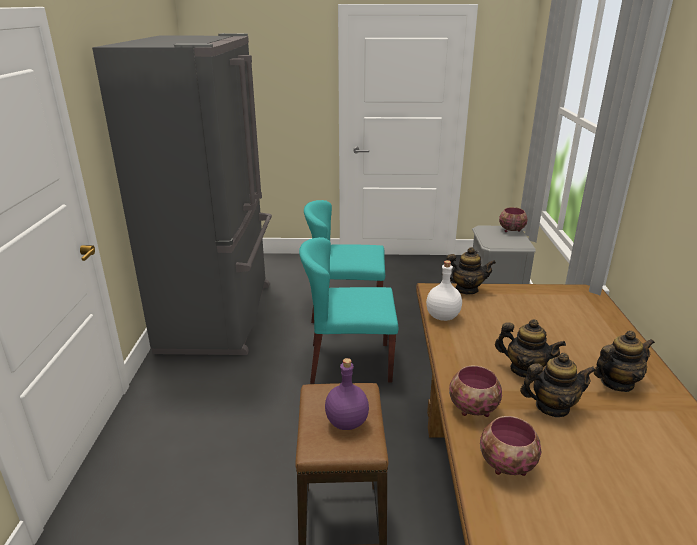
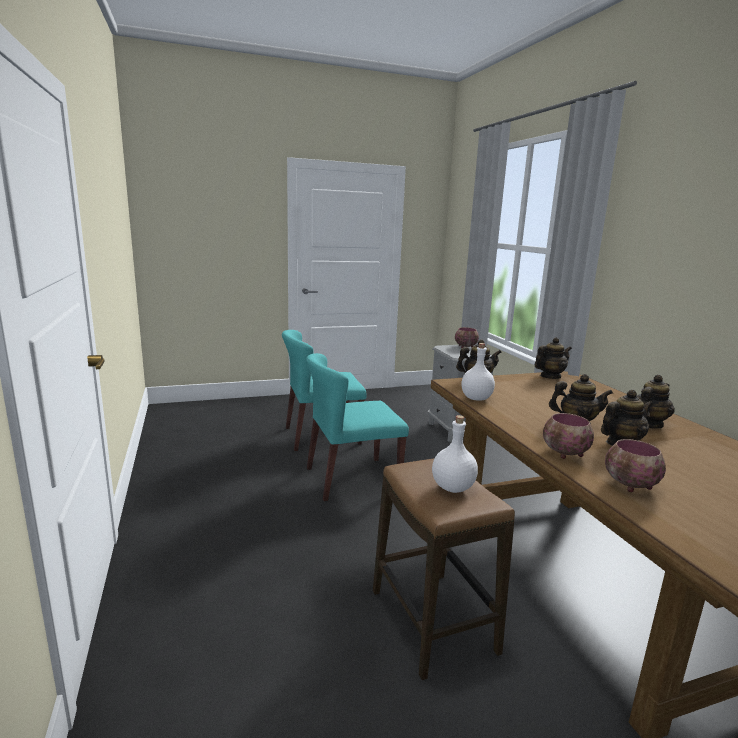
camera: 20 degrees left, 10 degrees down
(220, 316) = (193, 456): grey fridge -> none
(347, 422) = (453, 487): purple bottle -> white bottle
(561, 293) = (550, 376): none -> teapot

